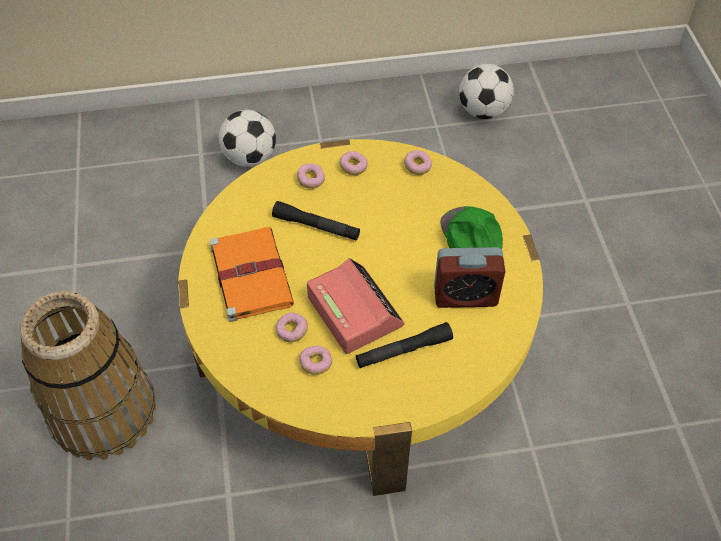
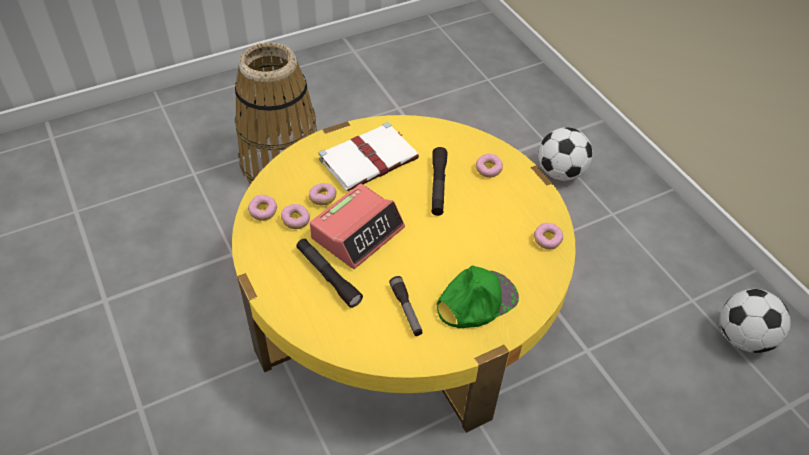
camera: 70 degrees right, 5 degrees down
(250, 274) = (370, 159): orange book -> white book
(353, 167) = (519, 194): donut -> donut (263, 212)
(465, 296) = (406, 310): alarm clock -> flashlight

